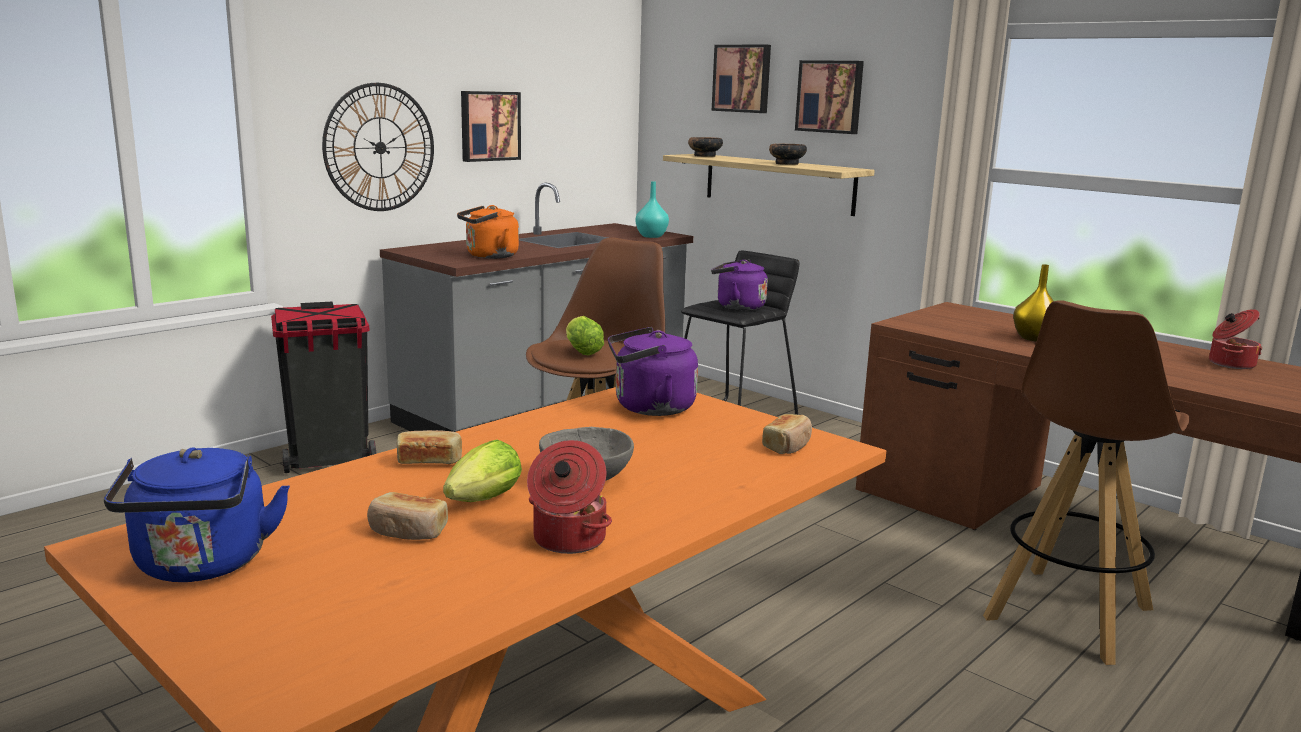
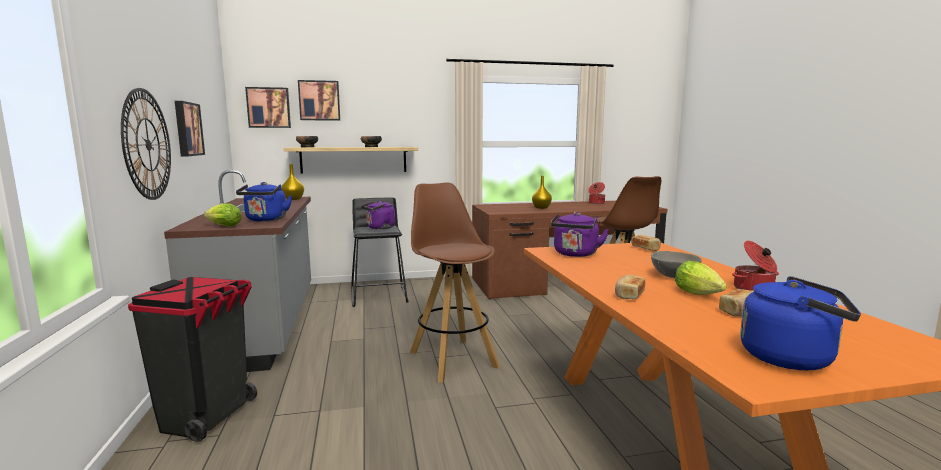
camera: 55 degrees left, 5 degrees down
(489, 256) = (265, 220): orange kettle -> blue kettle
(581, 351) = (458, 249): lettuce -> lettuce (222, 226)
(652, 236) = (293, 199): turquoise vase -> yellow vase
(830, 96) = (383, 110): picture -> picture (269, 107)

